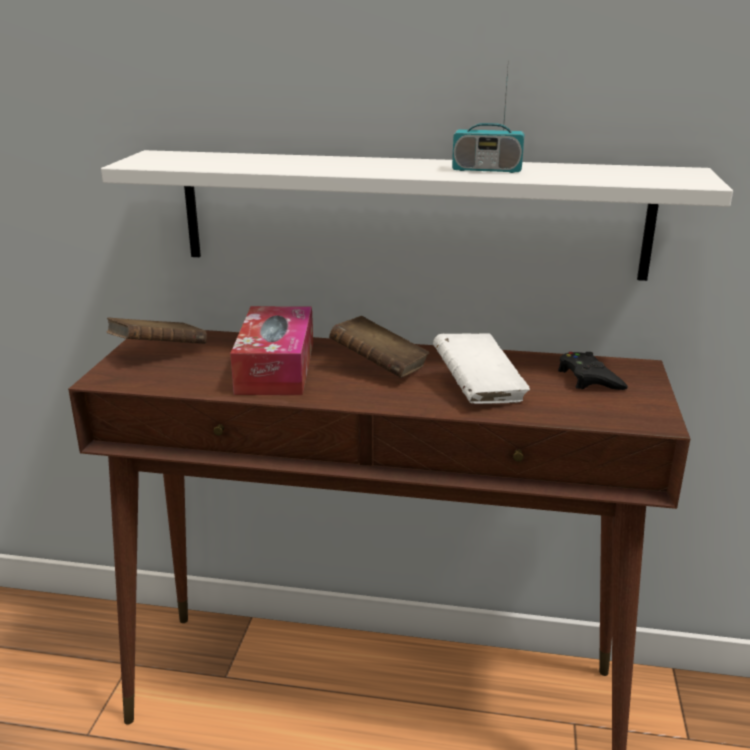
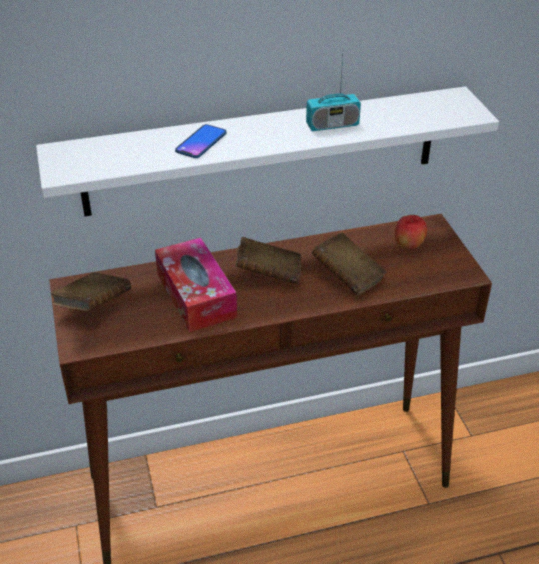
camera: 25 degrees left, 15 degrees up
(312, 164) = (201, 142): none -> phone
(478, 390) = (348, 277): white book -> brown book
(589, 379) = (408, 245): black game controller -> apple

